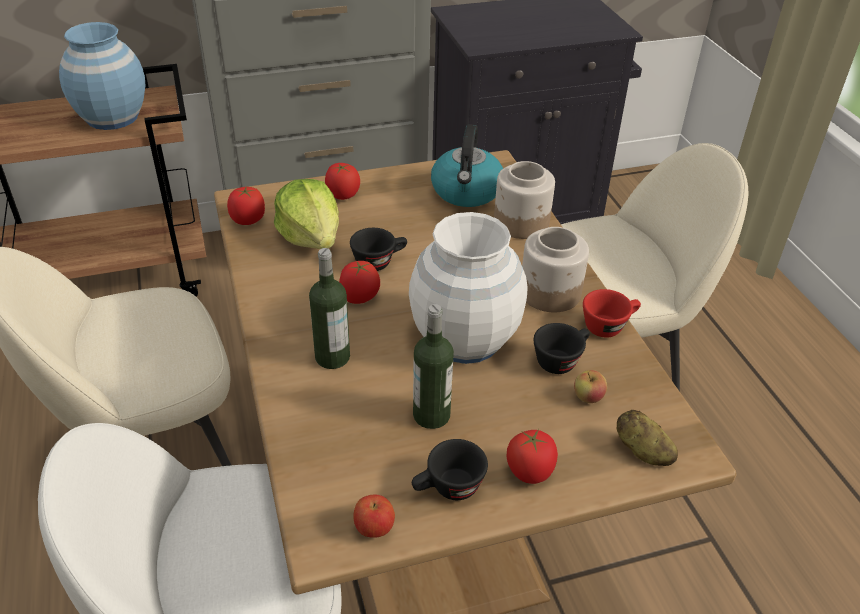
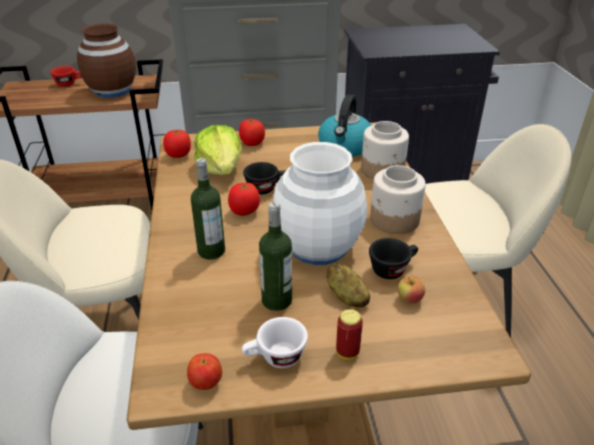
camera: 10 degrees right, 5 degrees down
(112, 117) = (112, 91): blue vase -> brown vase
(448, 489) = (275, 358): black cup -> white cup
(530, 471) = (347, 352): tomato -> can
(608, 325) = (438, 247): red cup -> red cup (69, 84)
(642, 451) = (448, 346): potato -> potato (346, 296)

